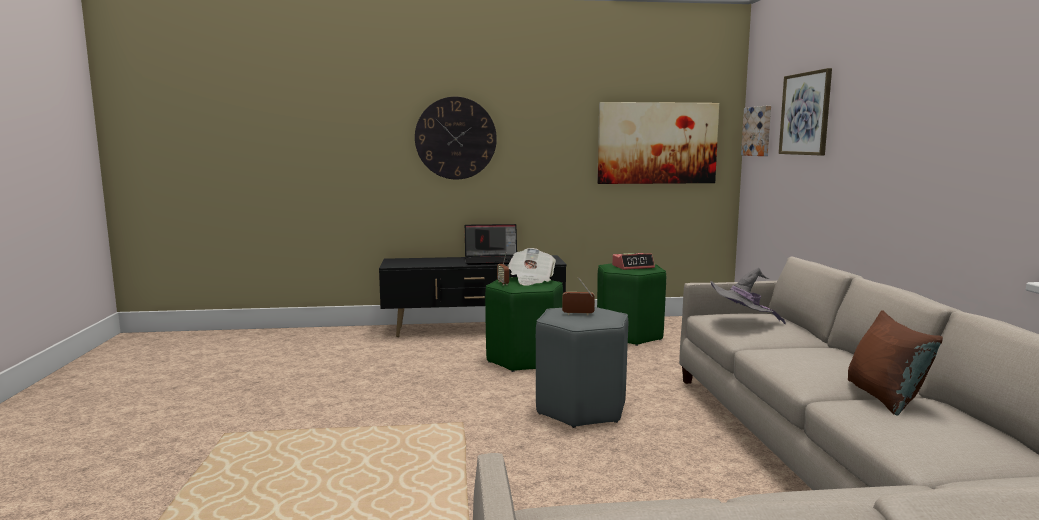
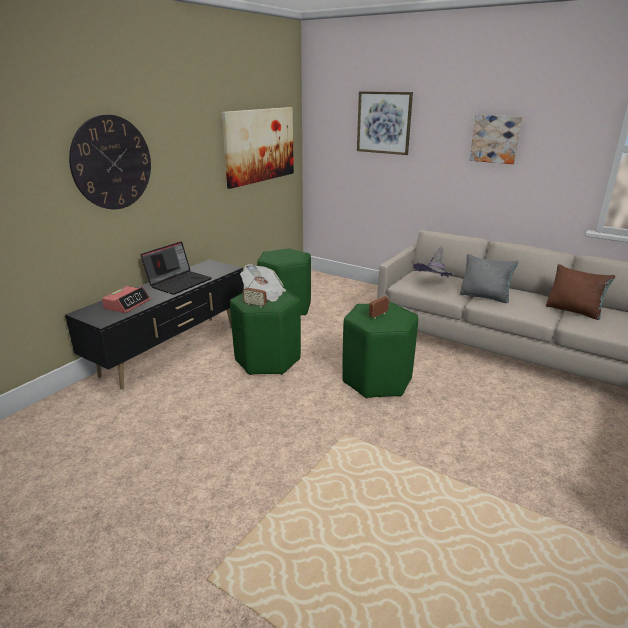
camera: 50 degrees left, 15 degrees up
(581, 409) = (377, 380): grey stool -> green stool
(633, 267) = (287, 256): alarm clock -> alarm clock (127, 304)
(758, 131) = (324, 131): picture -> picture (495, 139)
(782, 349) = (485, 297): none -> grey pillow

